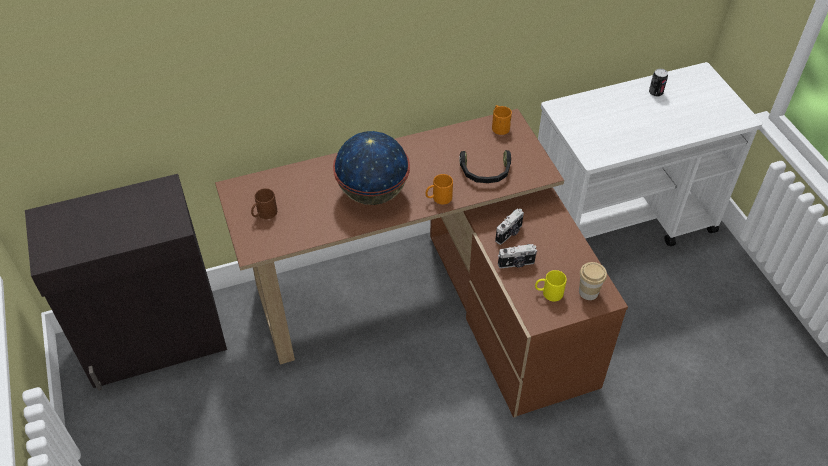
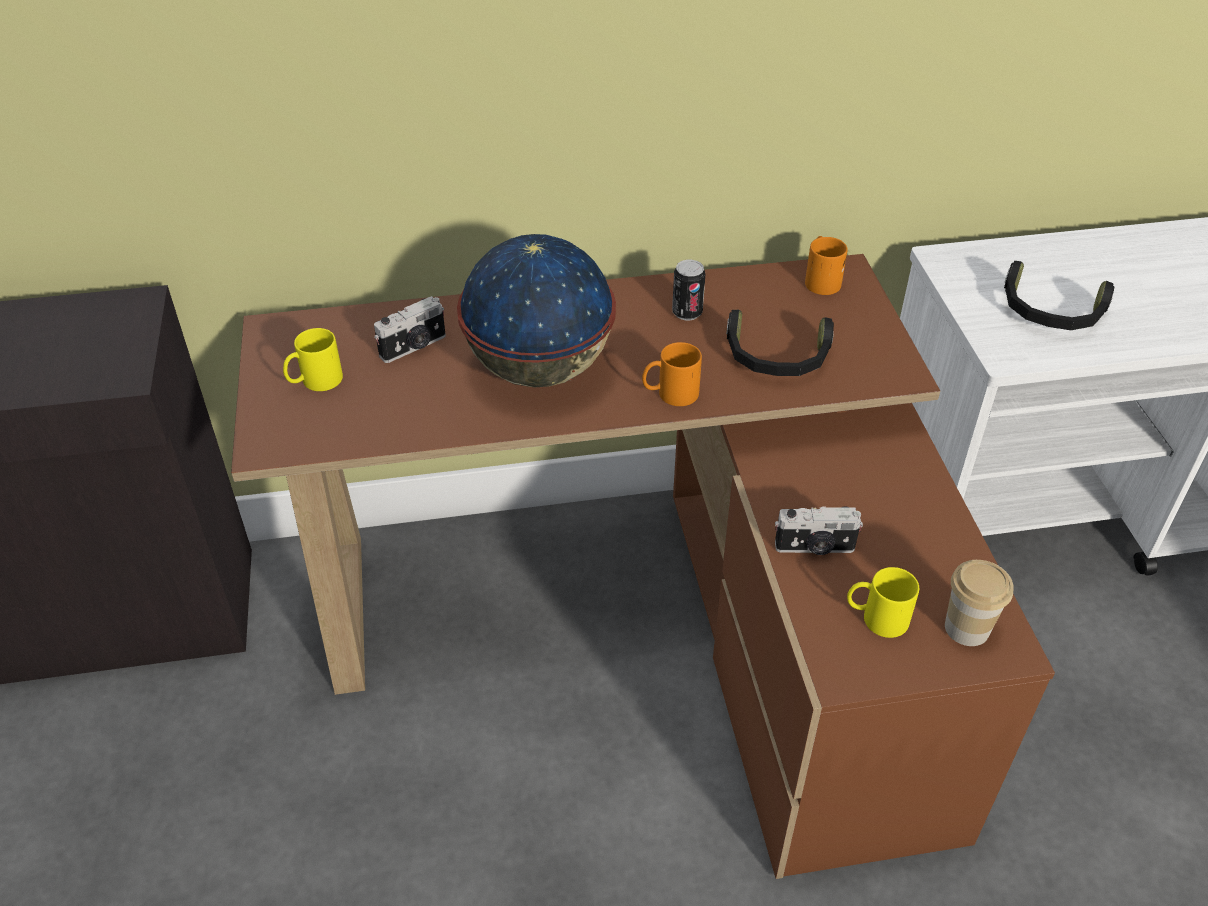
camera: 10 degrees right, 5 degrees down
(264, 214) = (315, 382): brown mug -> yellow mug
(509, 233) = (810, 486): camera -> camera (414, 347)
(611, 132) = (1050, 313): none -> black headphones
(655, 93) = (1150, 253): can -> can (687, 312)

